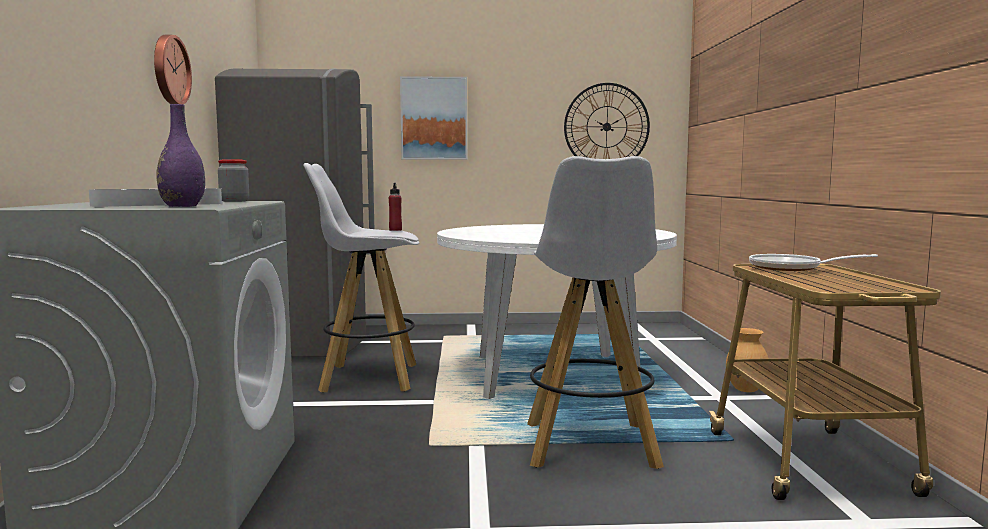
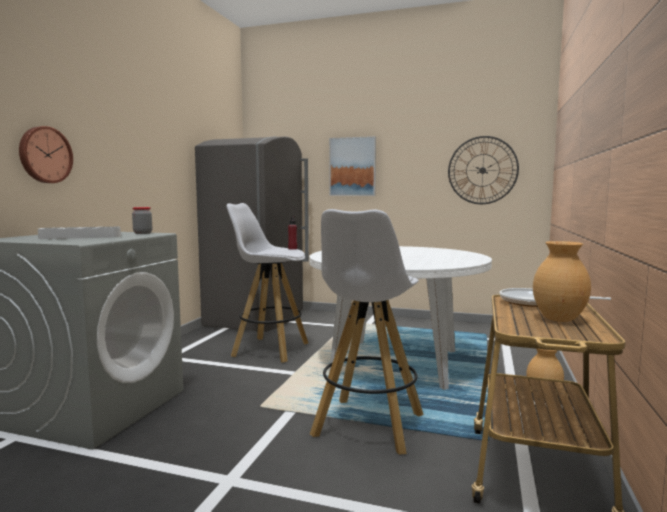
camera: 20 degrees right, 0 degrees up
(169, 70) = (152, 145): wall clock -> wall clock (44, 155)
(182, 206) = (81, 240): purple vase -> none
(842, 279) = (558, 319): none -> brown vase

